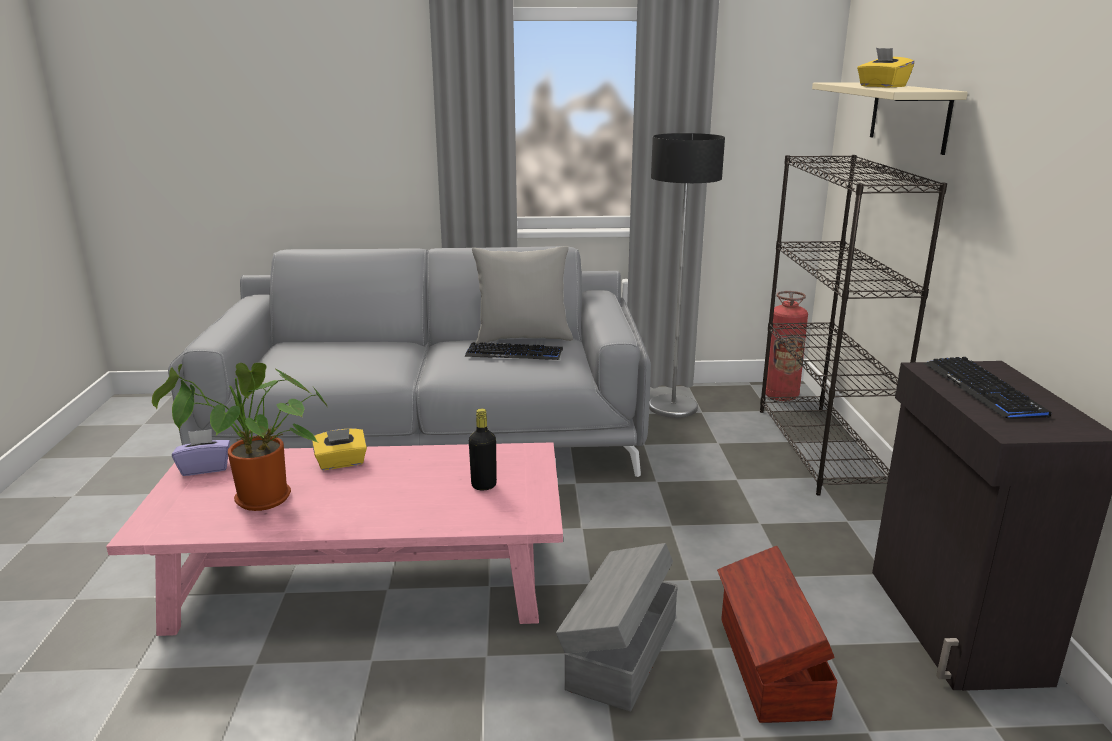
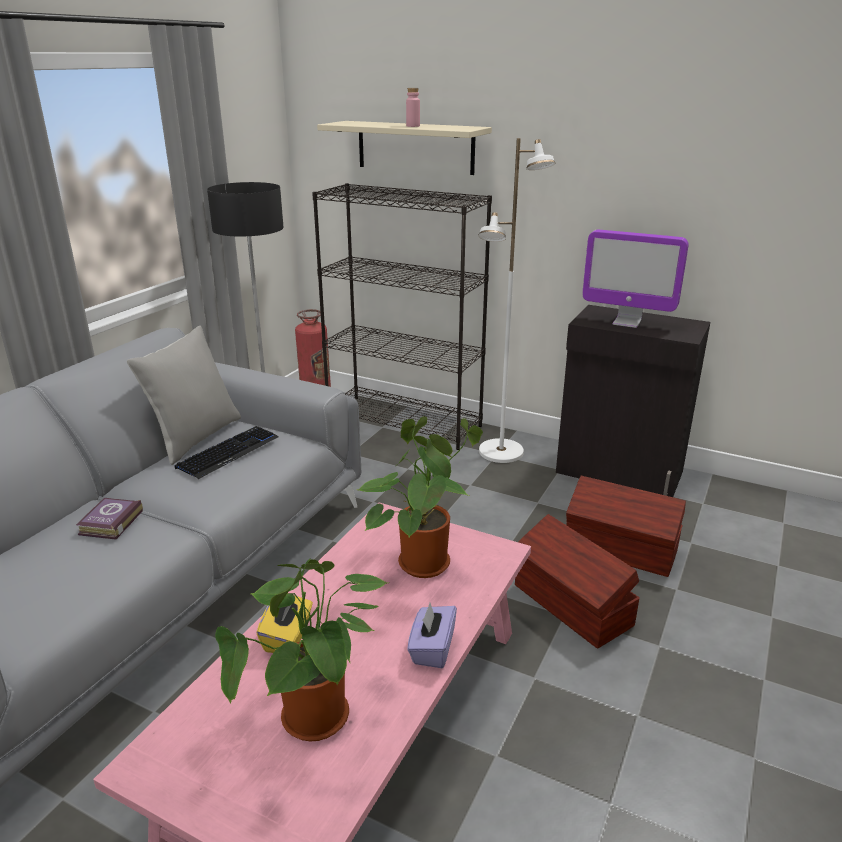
camera: 60 degrees left, 5 degrees up
(205, 468) = (177, 761): purple tissue box -> purple tissue box (432, 649)
(385, 353) = (109, 523): none -> book
(484, 485) = (422, 560): black bottle -> potted plant
(620, 653) = (571, 606): grey storage box -> brown storage box
(856, 522) = (501, 452): none -> white floor lamp
(882, 86) = (413, 126): yellow tissue box -> pink bottle
(983, 389) = (627, 322): keyboard -> monitor

